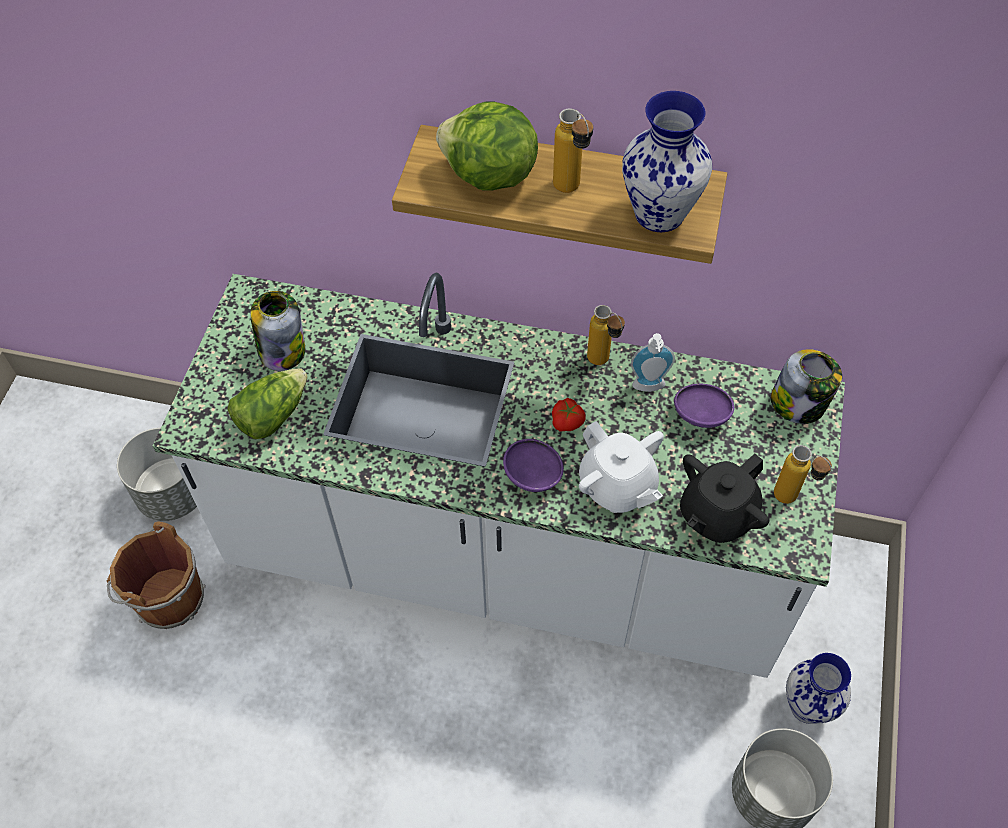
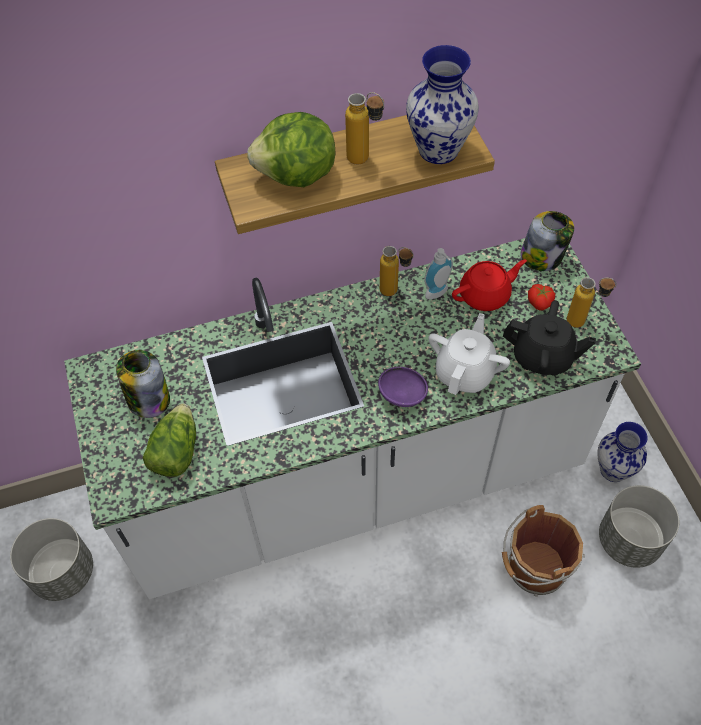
camera: 30 degrees left, 0 degrees up
(167, 598) = (112, 654): brown bucket -> brown bucket (534, 569)
(568, 422) = (399, 345): tomato -> tomato (540, 302)
(617, 486) = (465, 372): white teapot -> white teapot turned 90 degrees counterclockwise
(701, 415) = (485, 295): purple bowl -> red teapot
(716, 515) = (542, 357): black teapot -> black teapot turned 90 degrees counterclockwise

